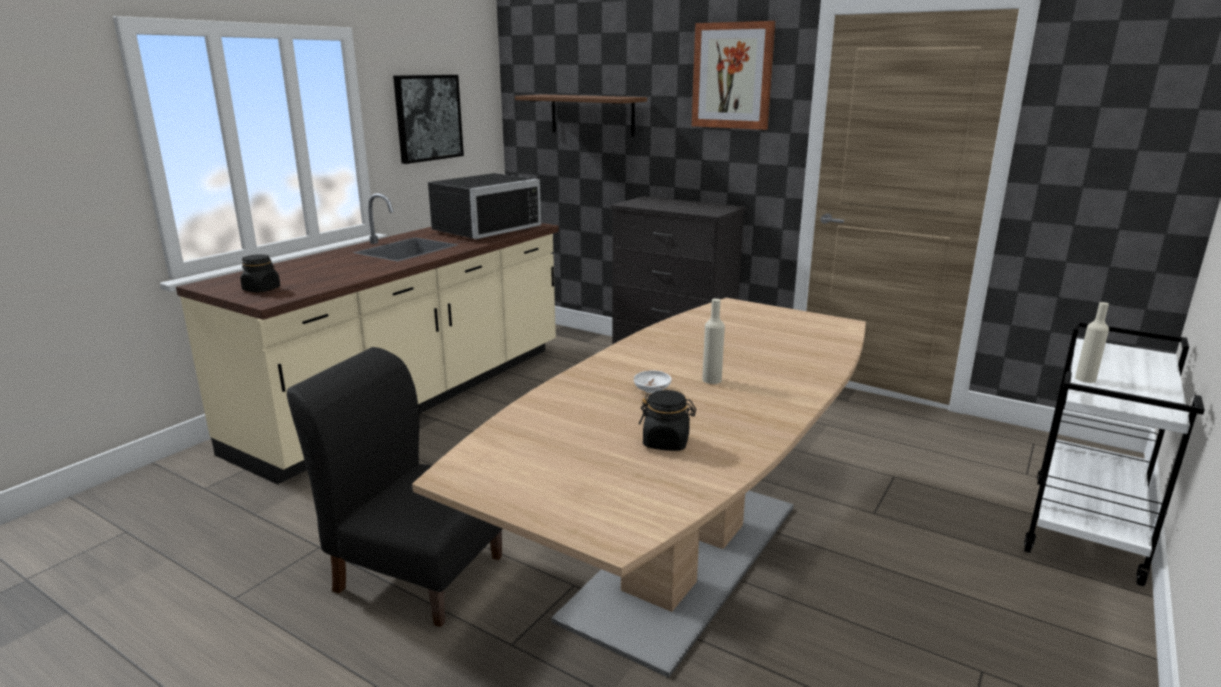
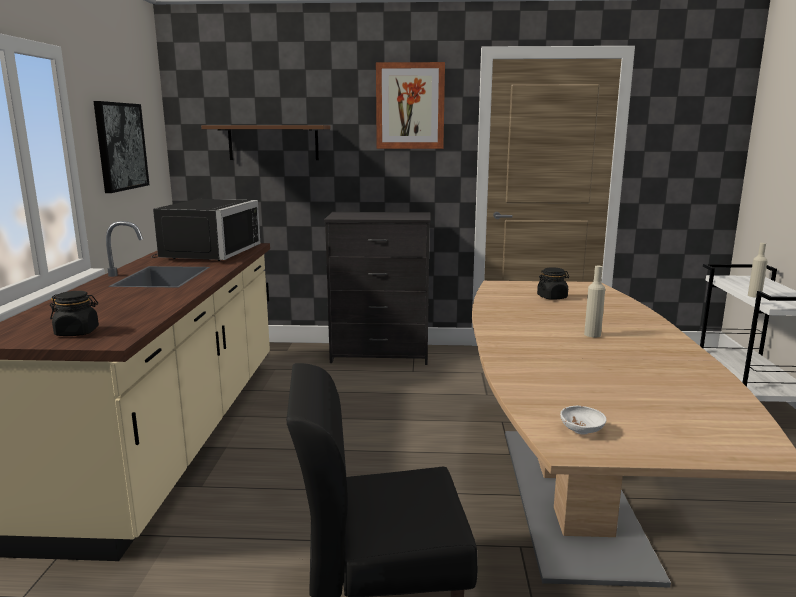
camera: 30 degrees left, 5 degrees down
(652, 390) = (570, 350): white bowl -> white bowl (581, 430)
(666, 442) = (655, 381): black jar -> black jar (552, 297)

